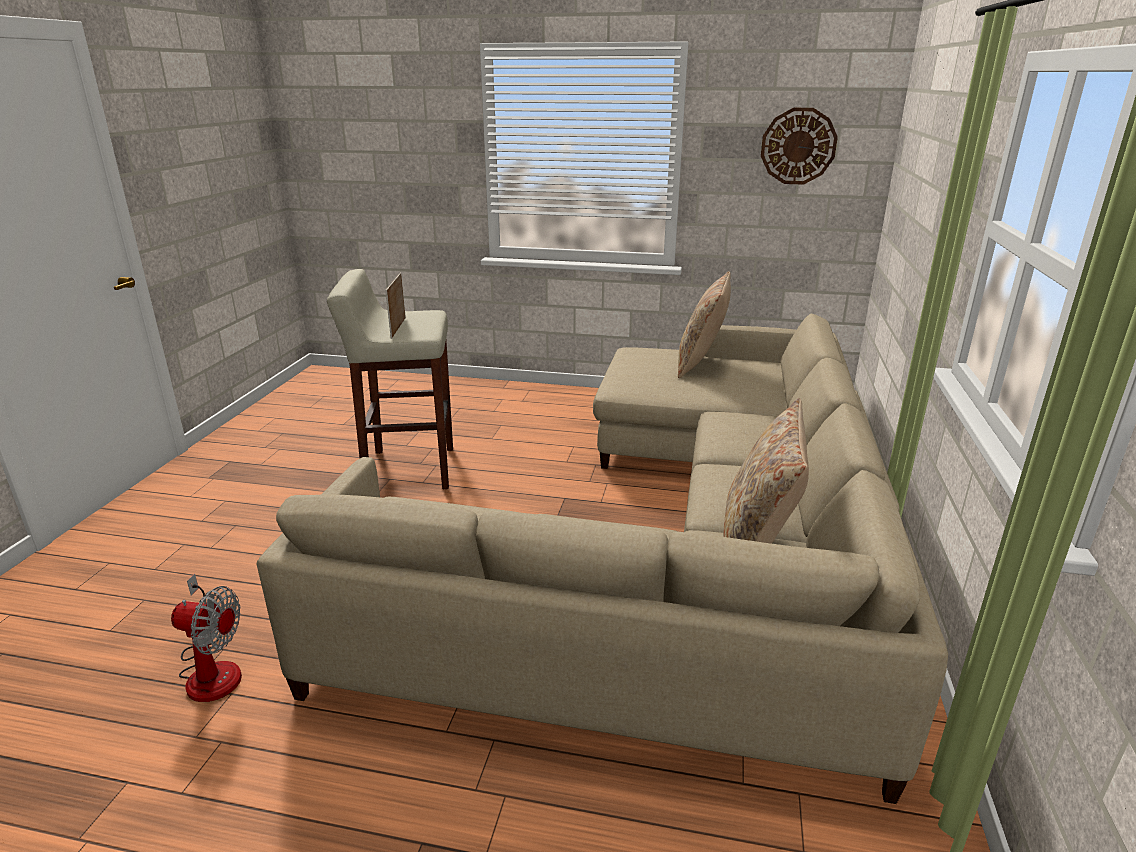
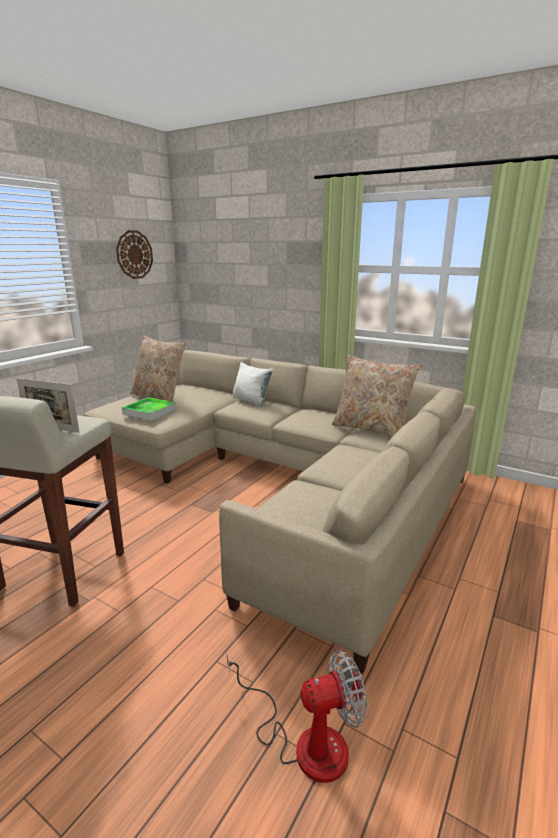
camera: 70 degrees left, 5 degrees down
(212, 669) = (305, 741): fan -> fan turned 45 degrees clockwise
(641, 373) = (150, 411): none -> tray
(765, 423) = (251, 401): none -> white pillow

